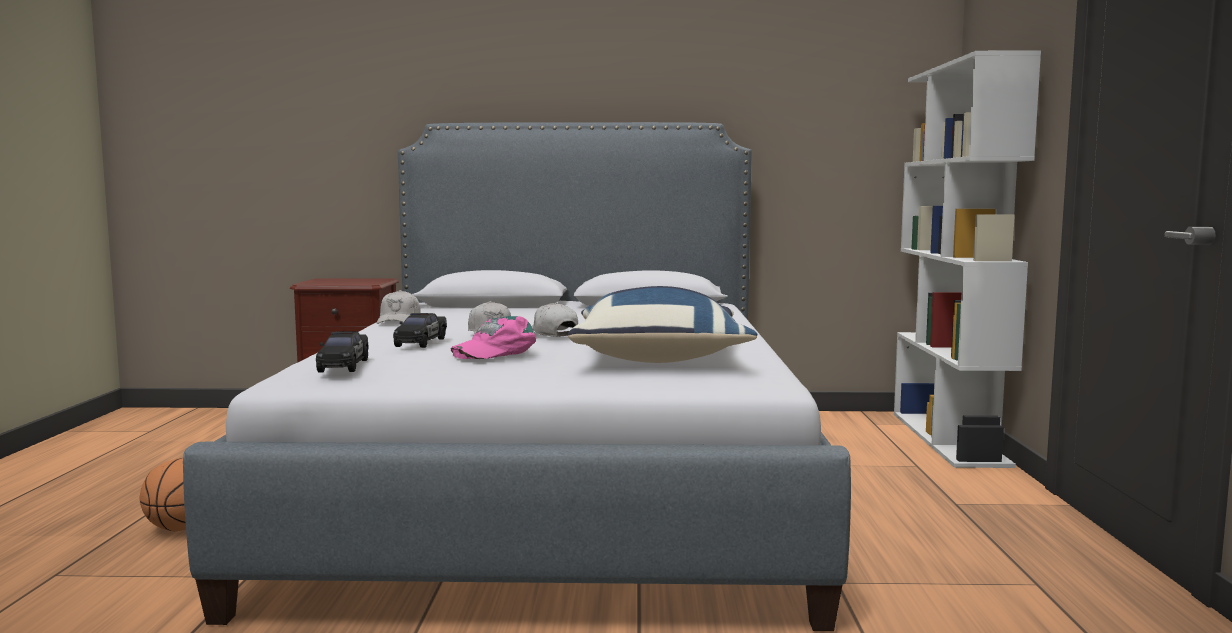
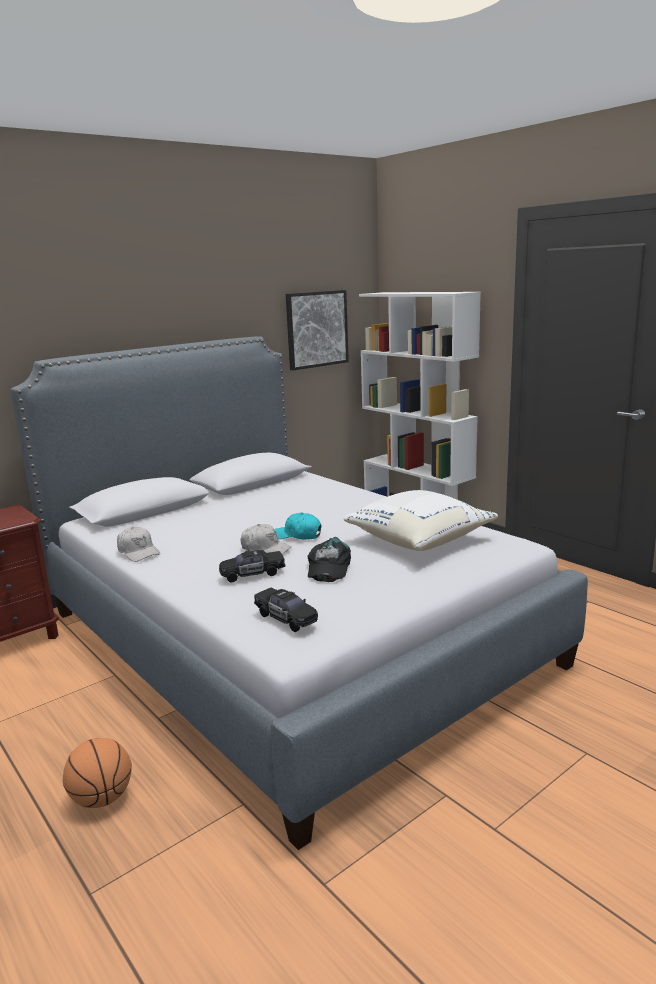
camera: 40 degrees left, 10 degrees up
(421, 342) = (252, 574): black toy car -> black toy car turned 105 degrees clockwise
(495, 351) = (328, 567): pink cap -> black cap
(552, 334) = (297, 535): white cap -> turquoise cap
(660, 359) = (418, 540): blue pillow -> white pillow
(831, 126) = (316, 329): none -> picture

